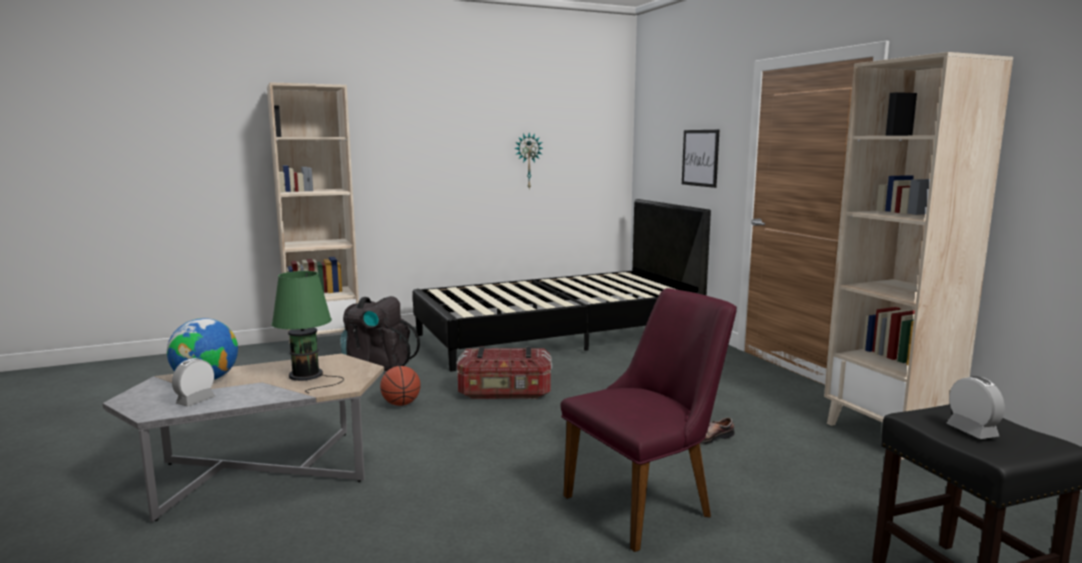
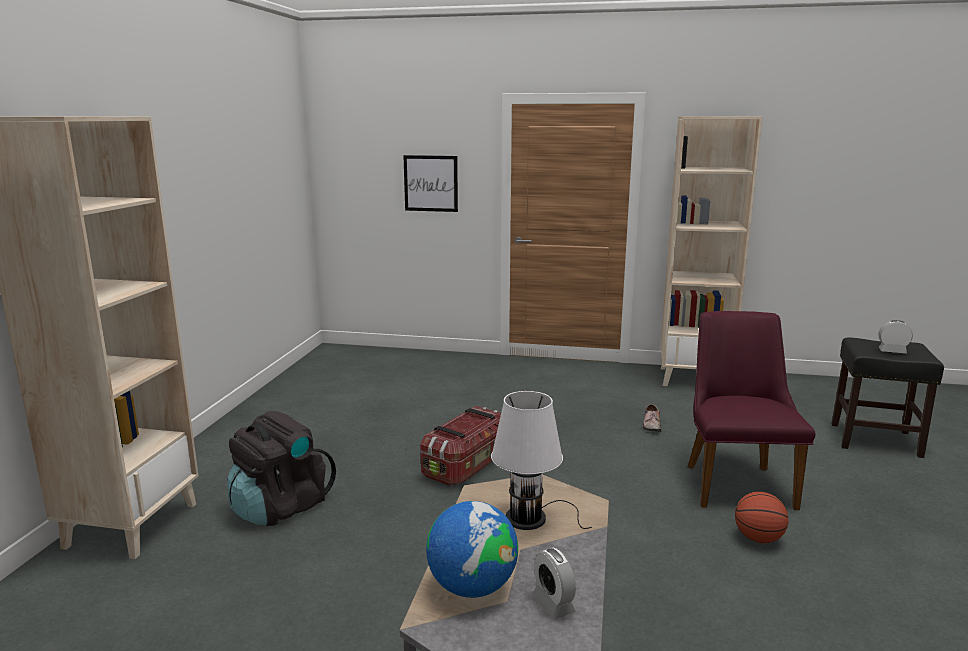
camera: 55 degrees left, 5 degrees up
(308, 376) = (530, 518): green table lamp -> white table lamp
(401, 404) = (424, 524): basketball -> basketball (758, 539)
(528, 161) = (245, 200): wall clock -> none
(558, 336) = (356, 396): black bed -> none

